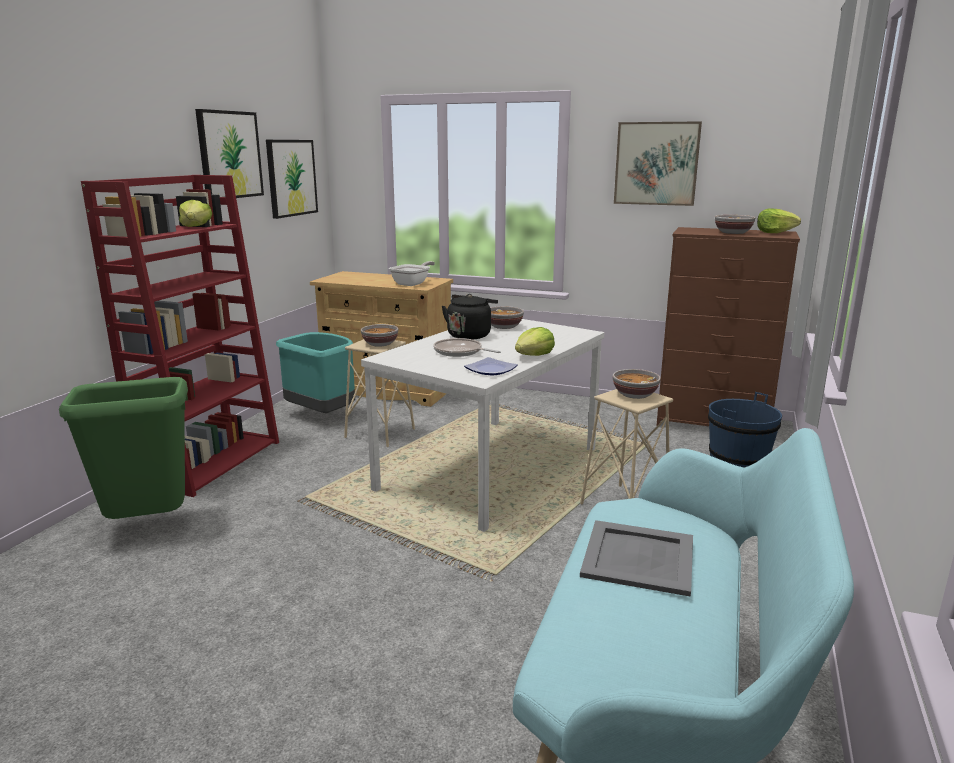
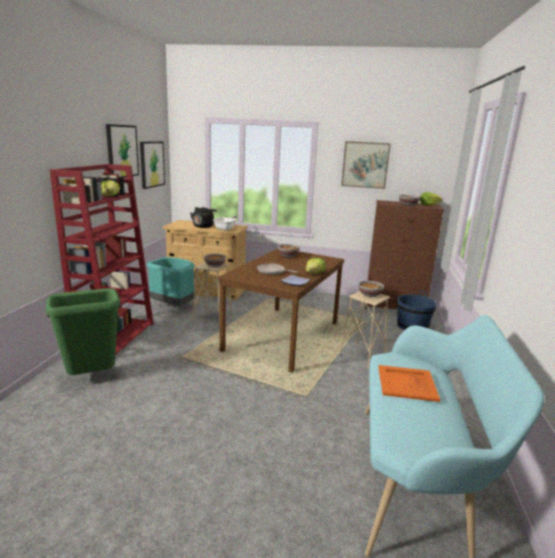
camera: 10 degrees left, 0 degrees up
(470, 335) = (272, 261): black kettle -> black kettle (203, 226)
(490, 470) = (283, 337): white dining table -> brown dining table
(639, 557) = (407, 383): grey tray -> orange tray

